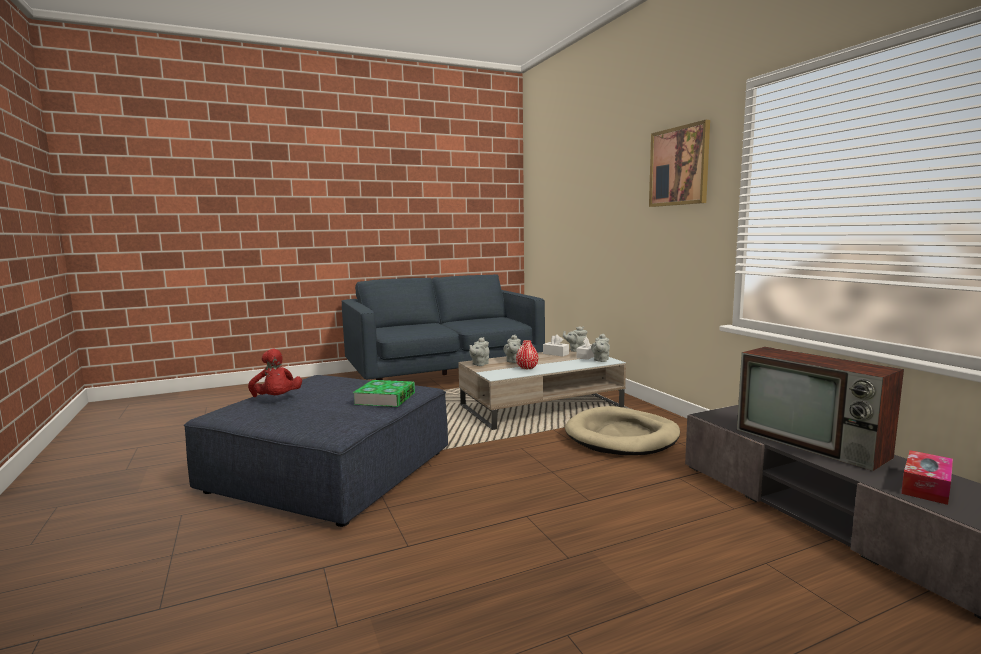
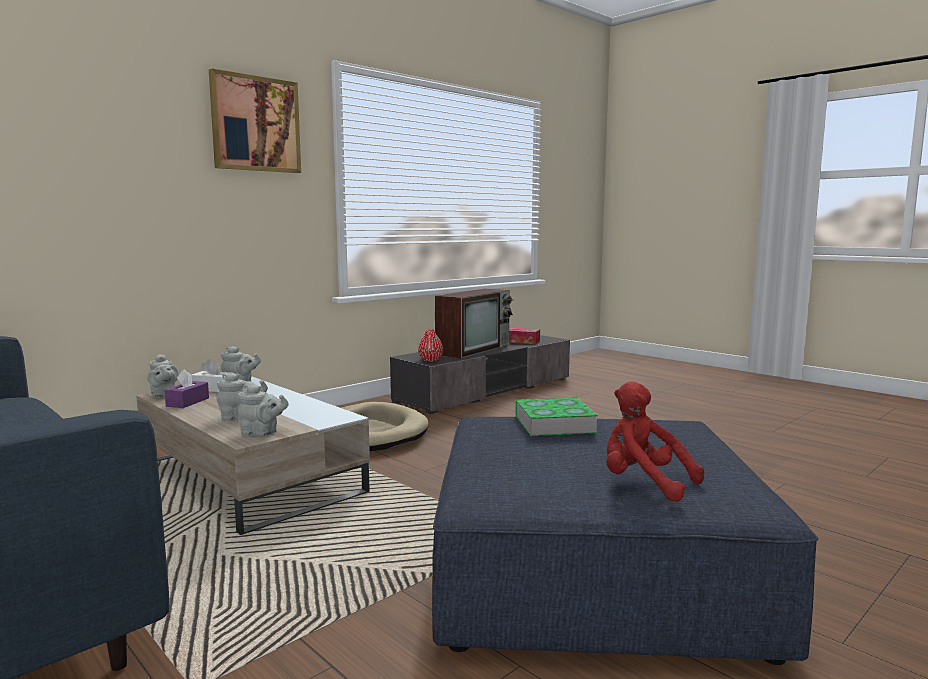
camera: 110 degrees left, 0 degrees up
(276, 399) = (643, 483): red plush toy -> red plush toy turned 90 degrees counterclockwise
(527, 368) = (287, 408): red vase -> red vase (430, 360)
(556, 354) = (187, 402): white tissue box -> purple tissue box

